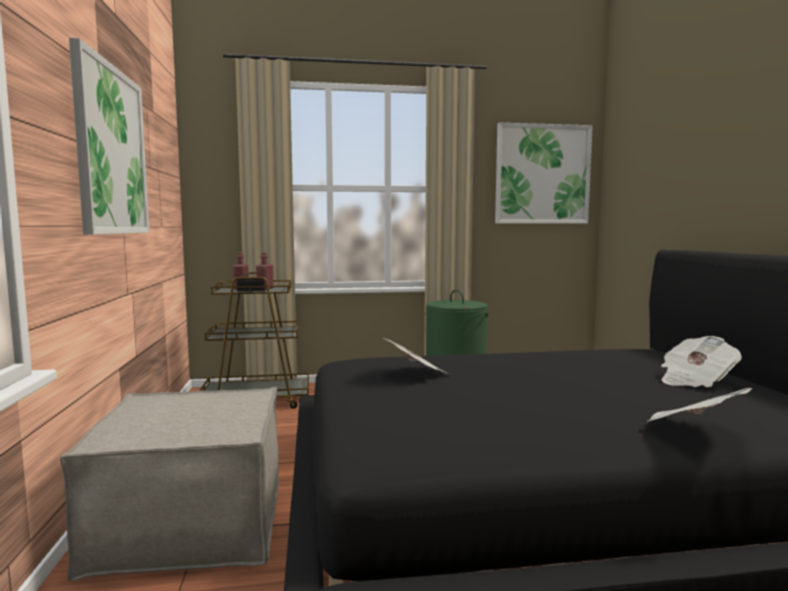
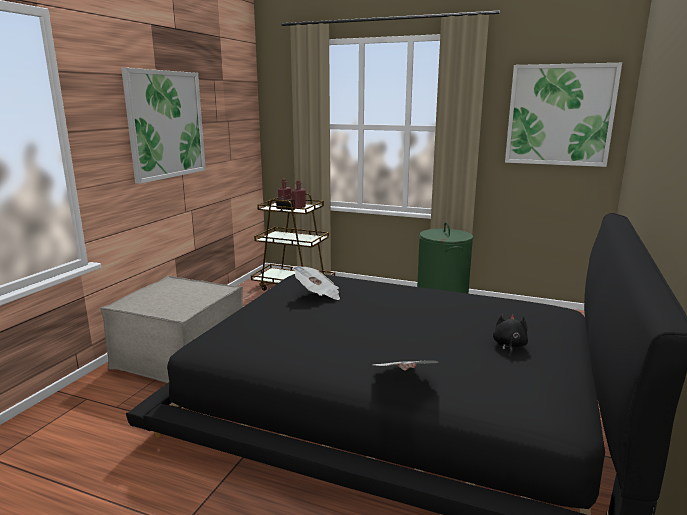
camera: 30 degrees right, 10 degrees up
(694, 380) = (509, 345): newspaper -> black plush toy

